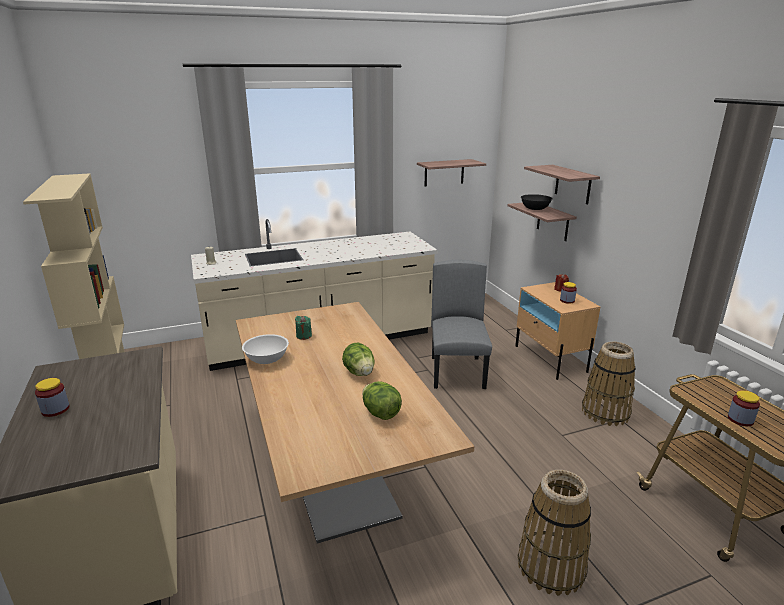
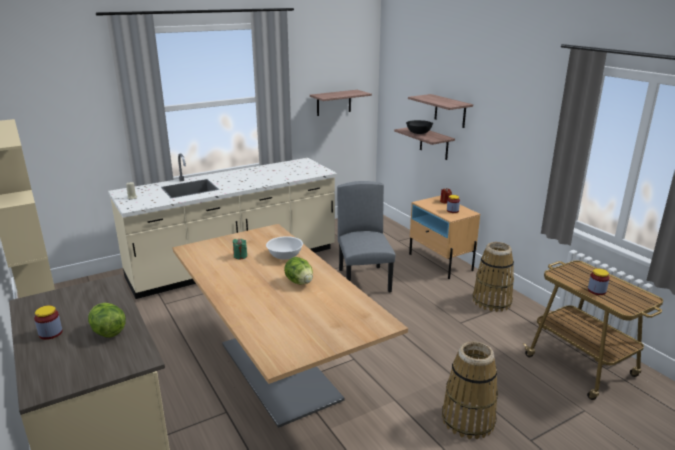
camera: 10 degrees left, 0 degrees up
(266, 359) = (214, 278): white bowl -> white bowl (284, 256)
(380, 413) = (327, 311): lettuce -> lettuce (108, 332)

